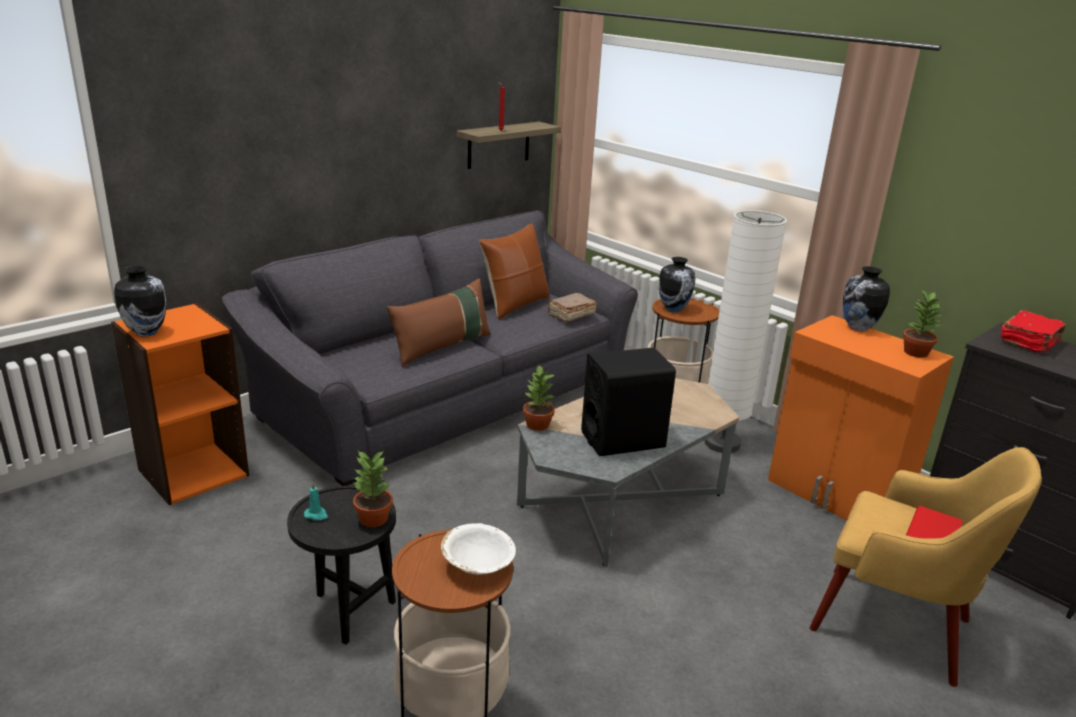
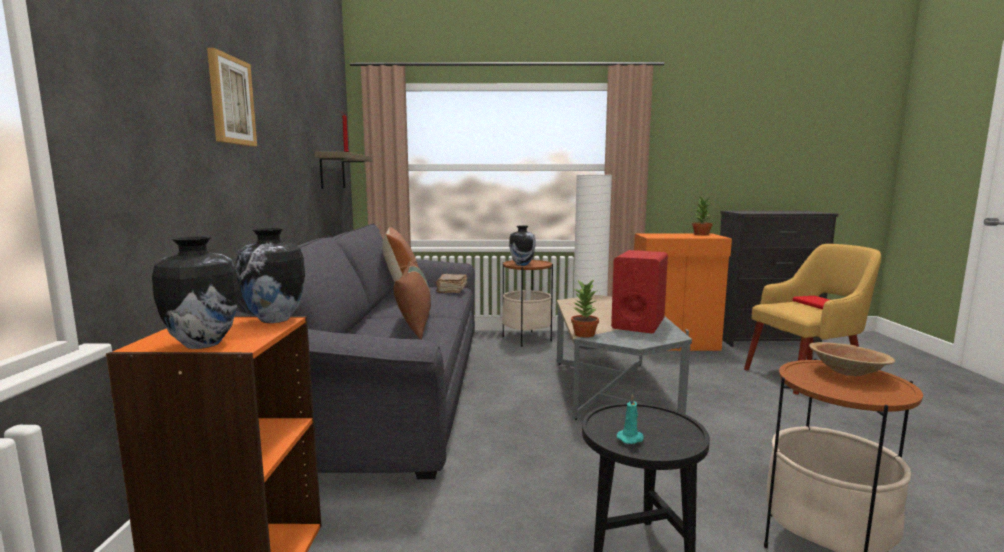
camera: 45 degrees left, 15 degrees down
(302, 114) = (230, 100): none -> picture
(372, 519) = (665, 417): potted plant -> none
(478, 564) = (848, 372): white bowl -> brown bowl
(623, 439) = (638, 323): black speaker -> red speaker
(858, 328) = (658, 234): vase -> vase (275, 320)
(1029, 342) = (750, 211): red book -> none

